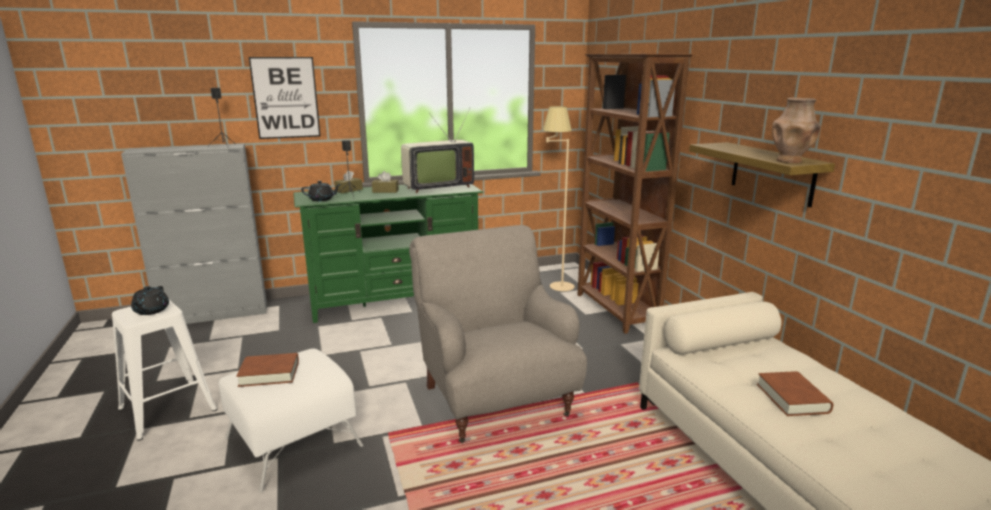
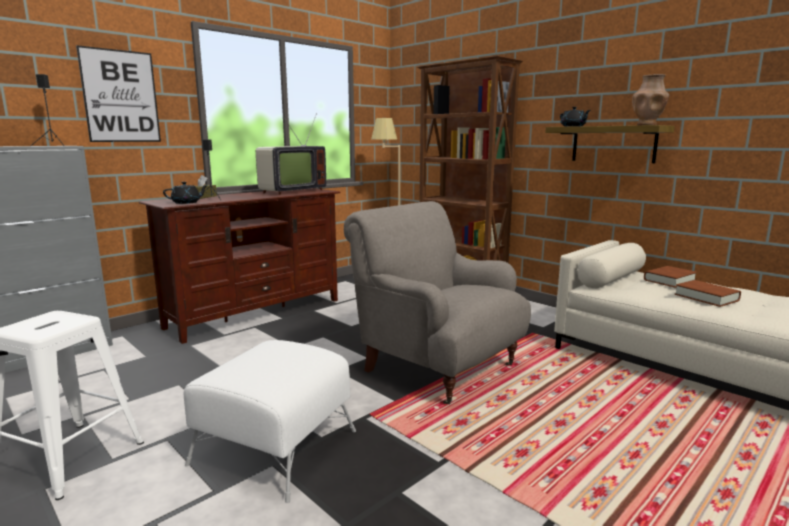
camera: 25 degrees left, 5 degrees down
(151, 311) = (54, 322): black teapot -> black teapot (573, 126)
(269, 374) = (254, 366): brown book -> brown book (669, 280)
(385, 191) = (244, 195): brown tissue box -> none
(395, 301) = (256, 313): green tv stand -> brown tv stand

